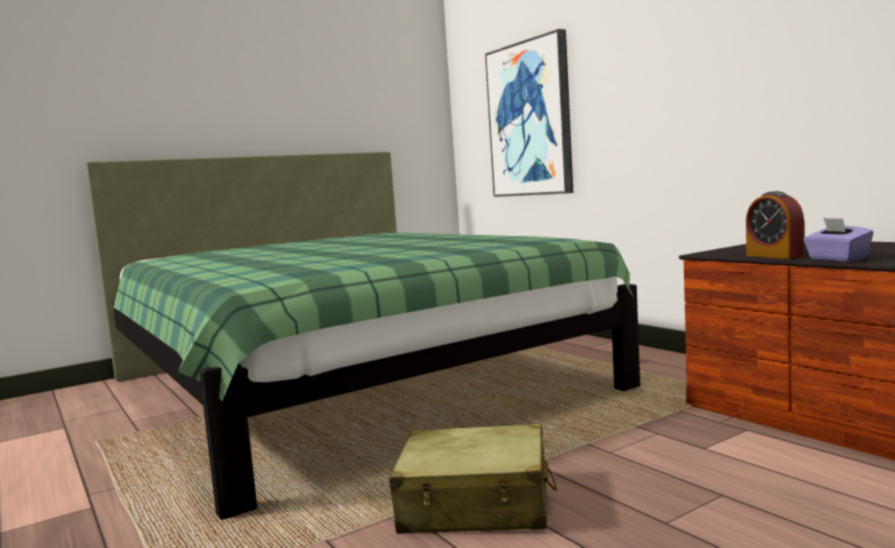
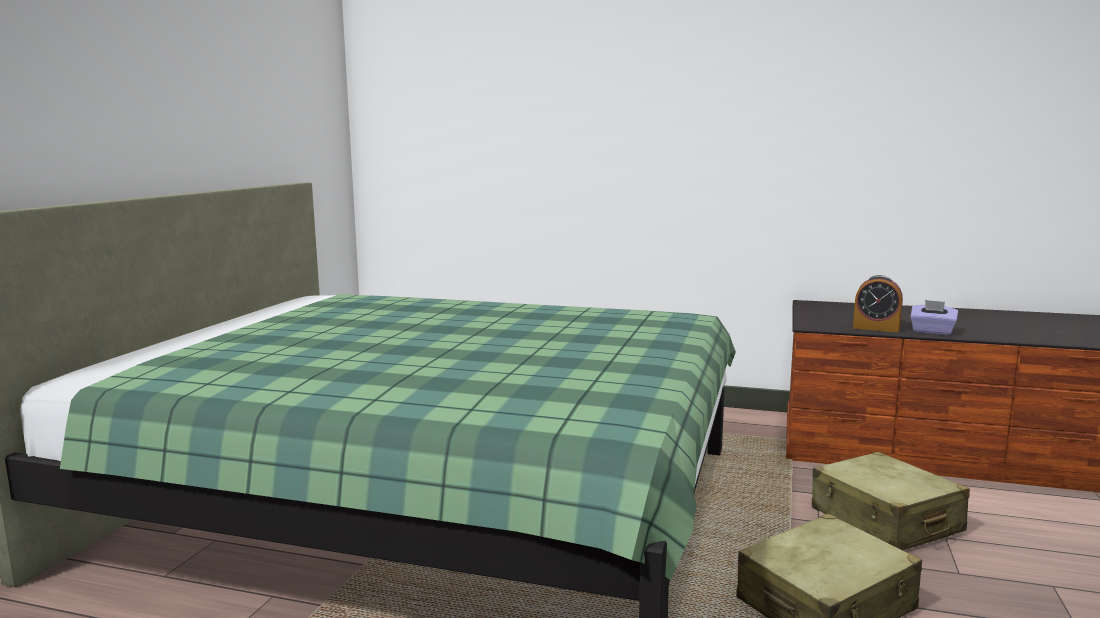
camera: 40 degrees left, 5 degrees up
(530, 119) = (494, 156): picture -> none
(682, 467) = (885, 521): none -> beige suitcase

